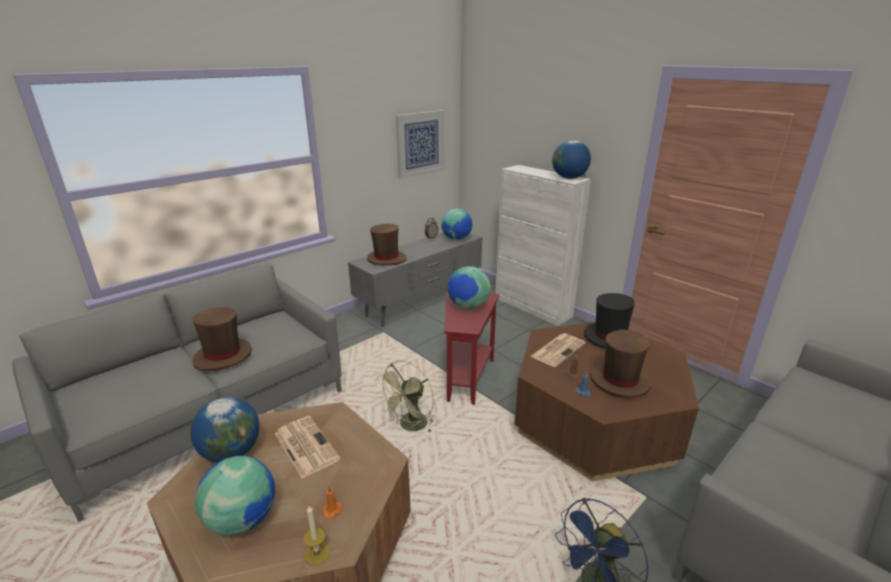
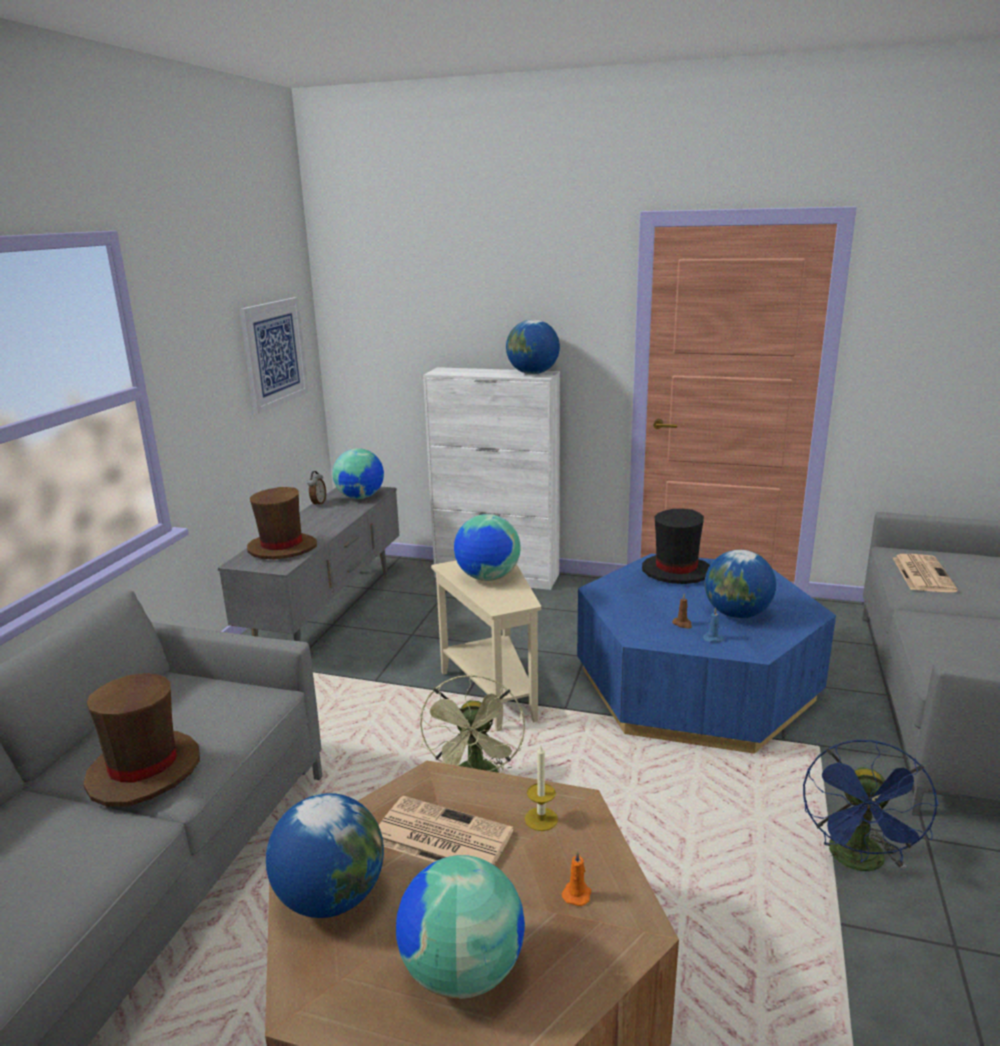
camera: 30 degrees left, 5 degrees down
(317, 553) = (617, 952): candle -> candle (541, 819)
(466, 377) = (493, 690): red side table -> beige side table
(558, 349) = (635, 601): newspaper -> newspaper (922, 574)
(595, 421) = (695, 686): brown coffee table -> blue coffee table
(619, 381) = (736, 614): brown hat -> globe

